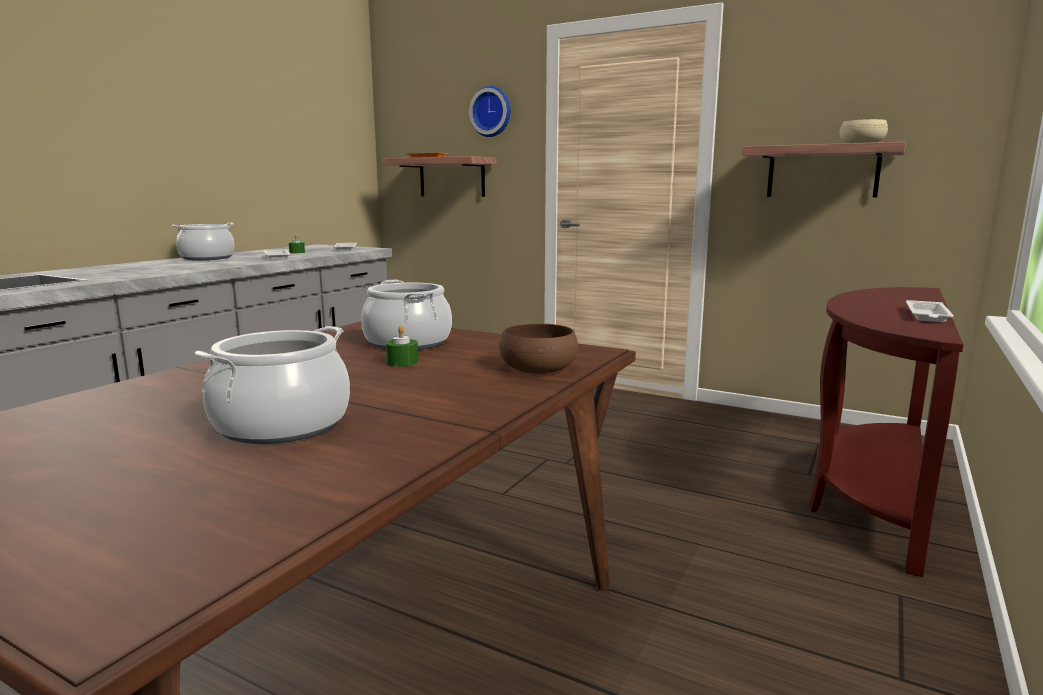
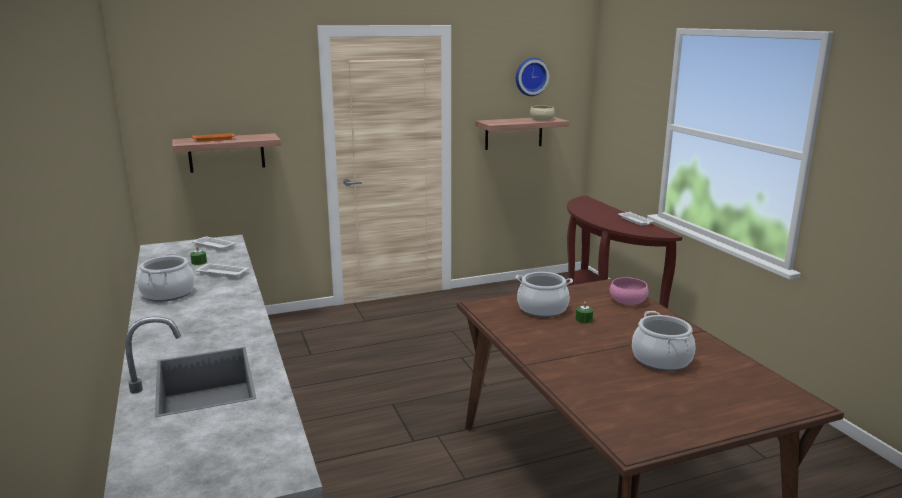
camera: 50 degrees left, 5 degrees up
(492, 112) = (267, 94): wall clock -> wall clock (530, 76)
(538, 368) = (628, 301): brown bowl -> pink bowl

